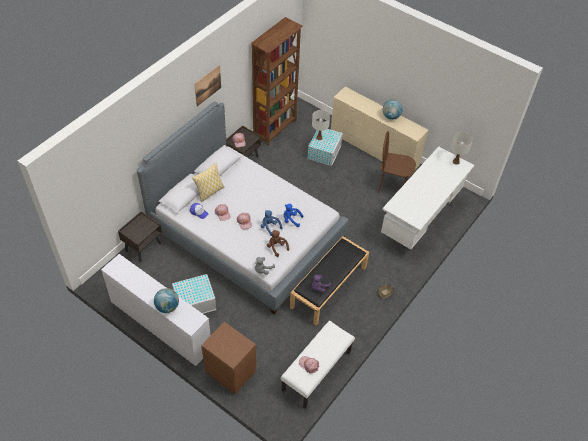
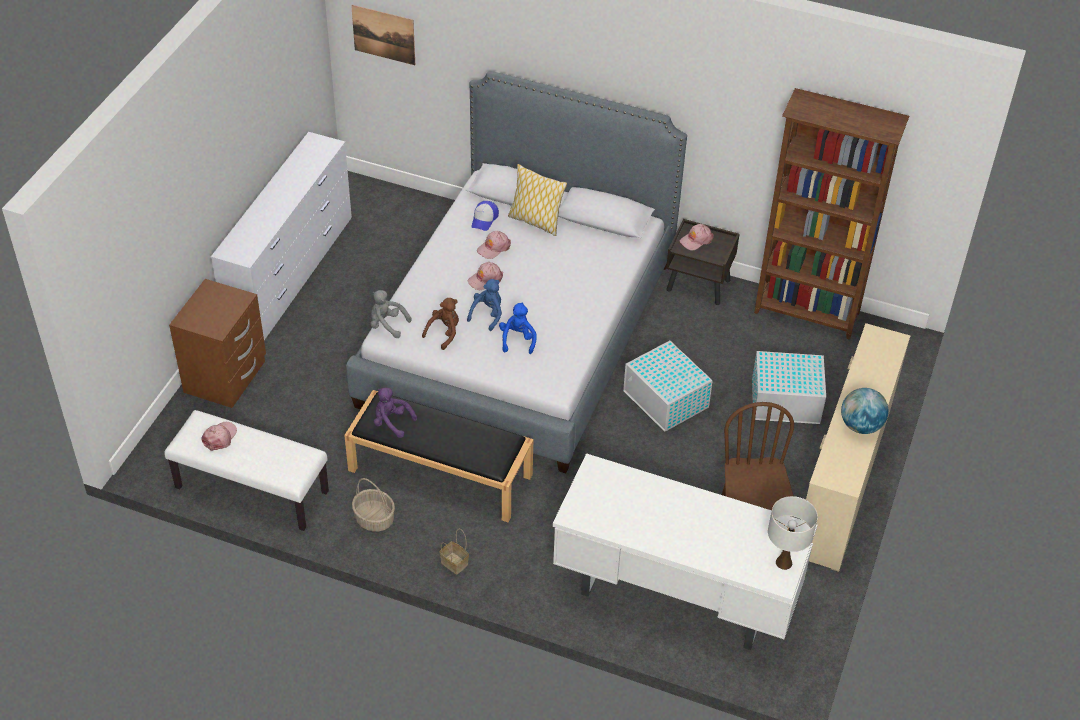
camera: 75 degrees right, 5 degrees down
(143, 247) = (438, 213): brown nightstand -> none
(167, 307) = (258, 218): globe -> none
(195, 302) = (348, 303): white storage box -> white storage box (666, 400)
(207, 85) = (669, 77): picture -> picture (383, 34)
(319, 137) = (789, 363): white table lamp -> none
(350, 321) = (374, 519): none -> basket

